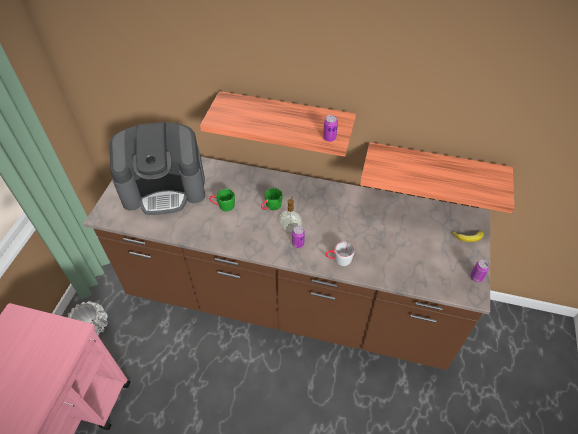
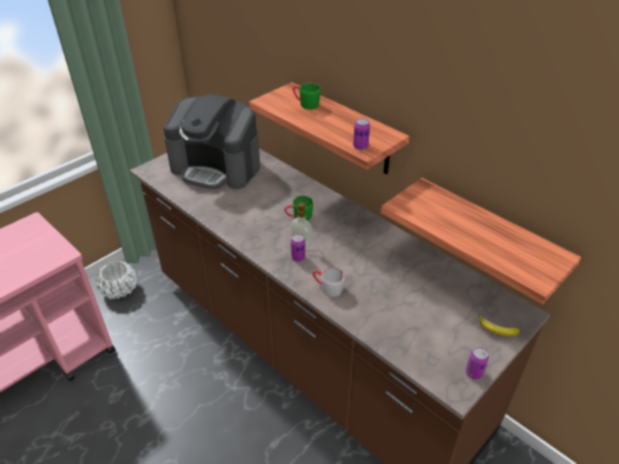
camera: 30 degrees right, 10 degrees down
(223, 205) = (255, 199): green mug -> green mug (305, 104)

